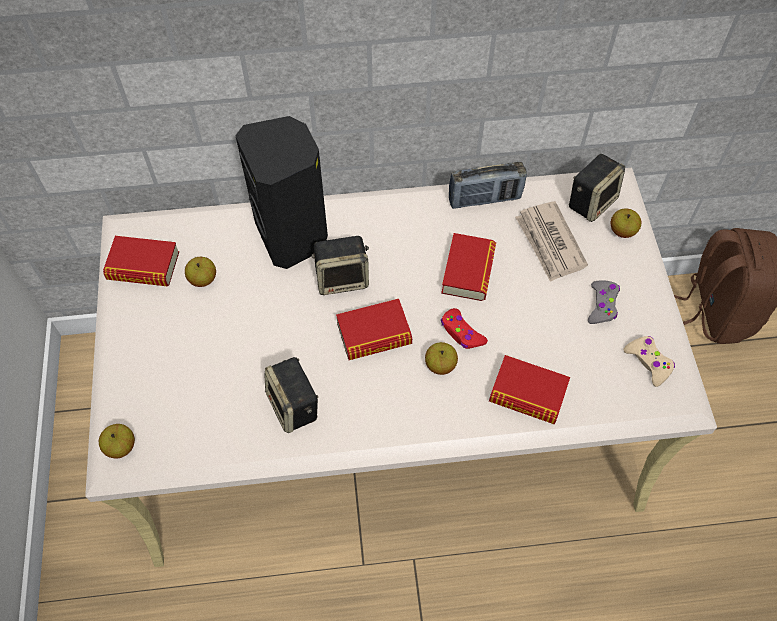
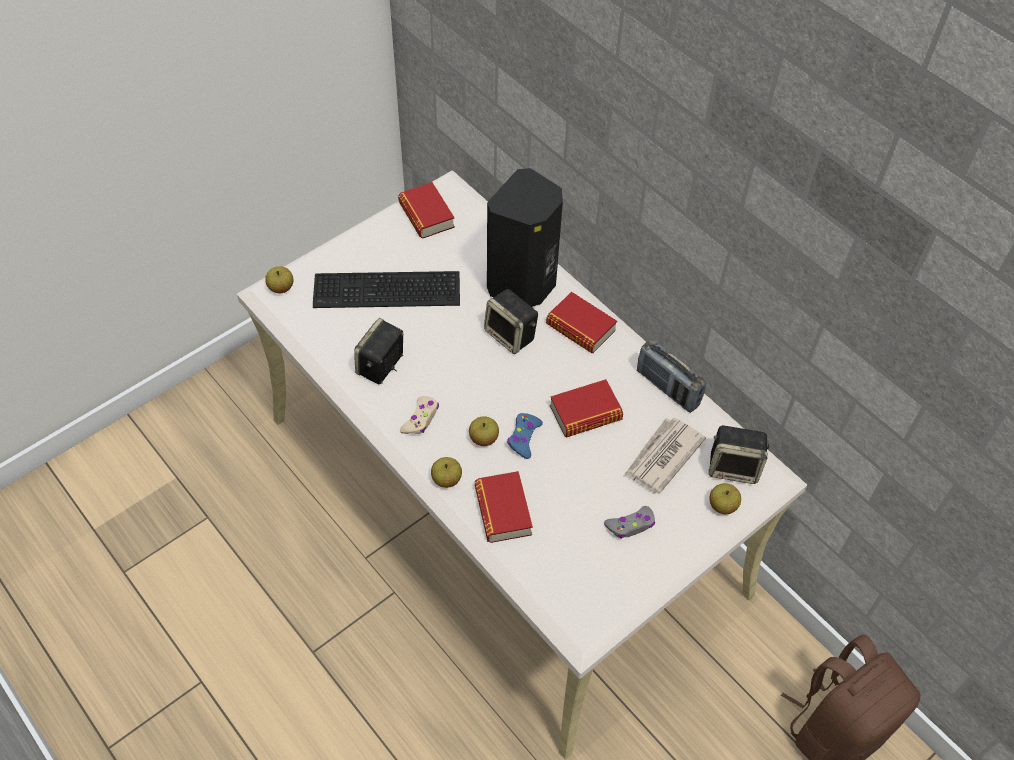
camera: 55 degrees right, 5 degrees down
(203, 279) = (442, 254): apple -> apple (446, 479)
(210, 350) = (388, 292): none -> keyboard
(374, 334) = (478, 381): book -> book (580, 327)
(461, 333) = (524, 438): red game controller -> blue game controller
(648, 362) = (600, 586): beige game controller -> beige game controller (421, 419)

